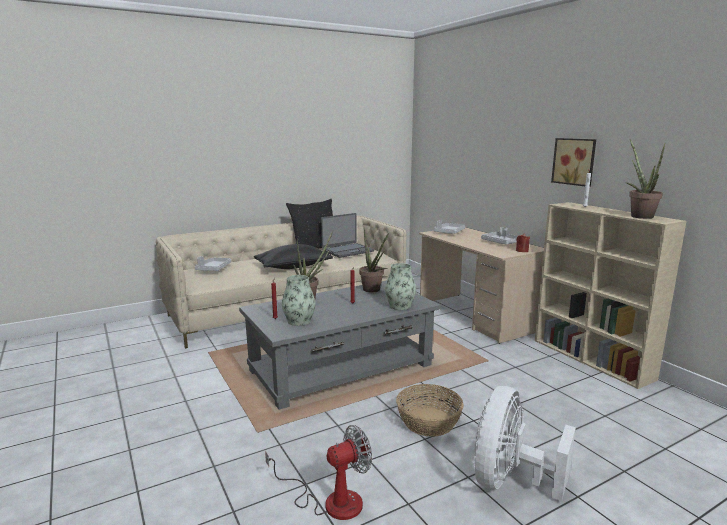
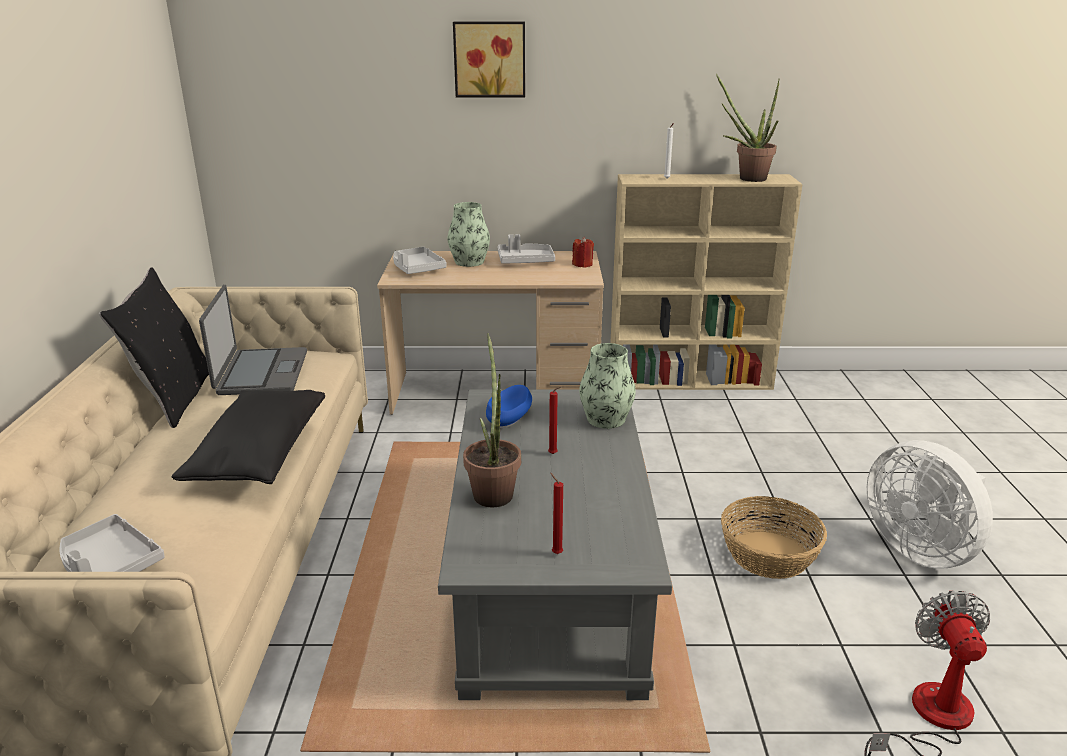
camera: 60 degrees left, 10 degrees up
(299, 321) = (593, 529): vase -> vase (469, 262)
(373, 290) = (509, 418): potted plant -> blue bowl
(575, 161) = (618, 111): picture -> picture (489, 59)

